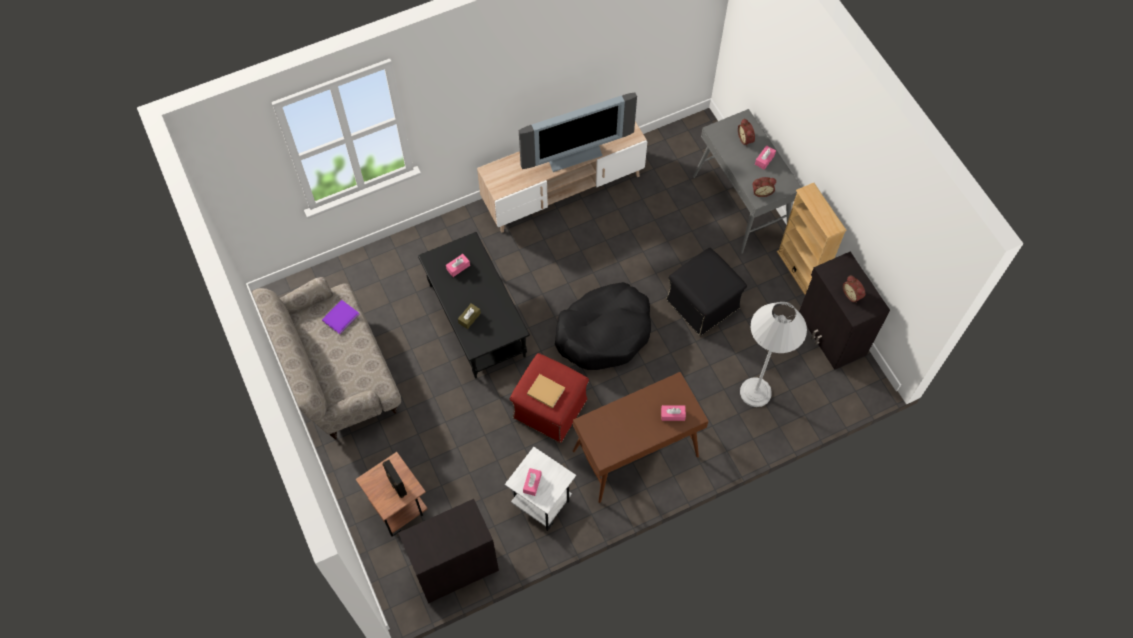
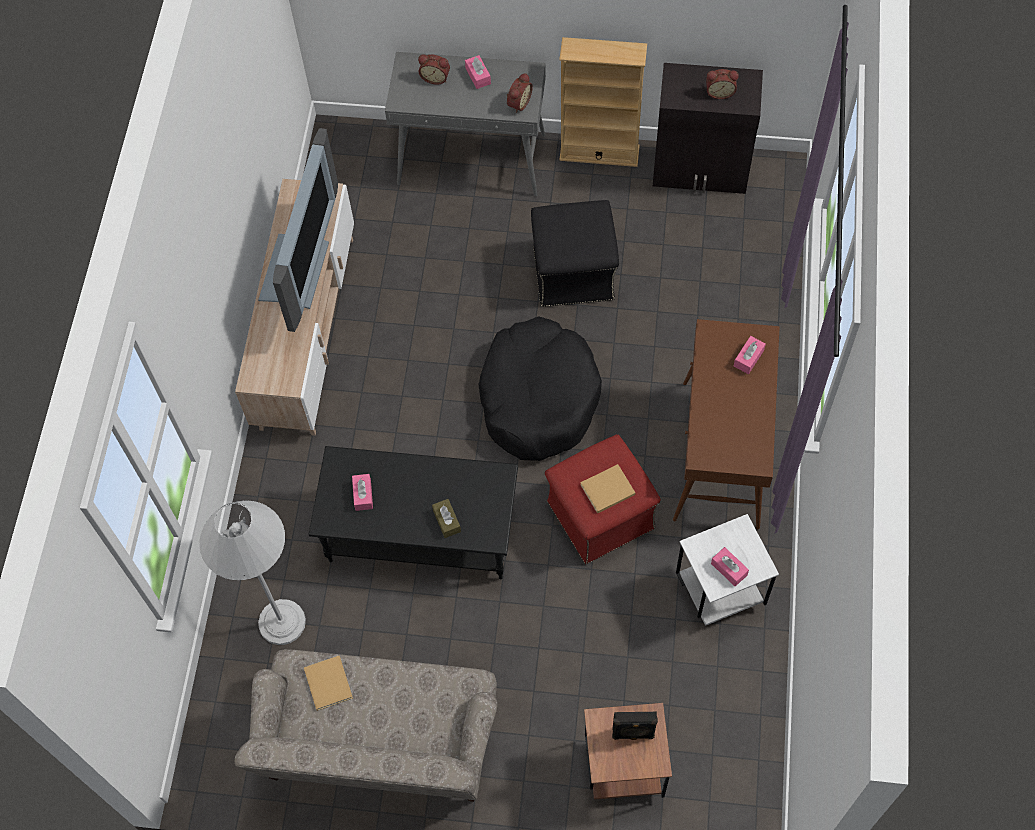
camera: 55 degrees left, 0 degrees up
(341, 317) = (328, 682): purple book -> beige book
(454, 567) = (745, 744): black cabinet -> none
(755, 392) = (722, 286): white floor lamp -> white floor lamp (282, 622)

